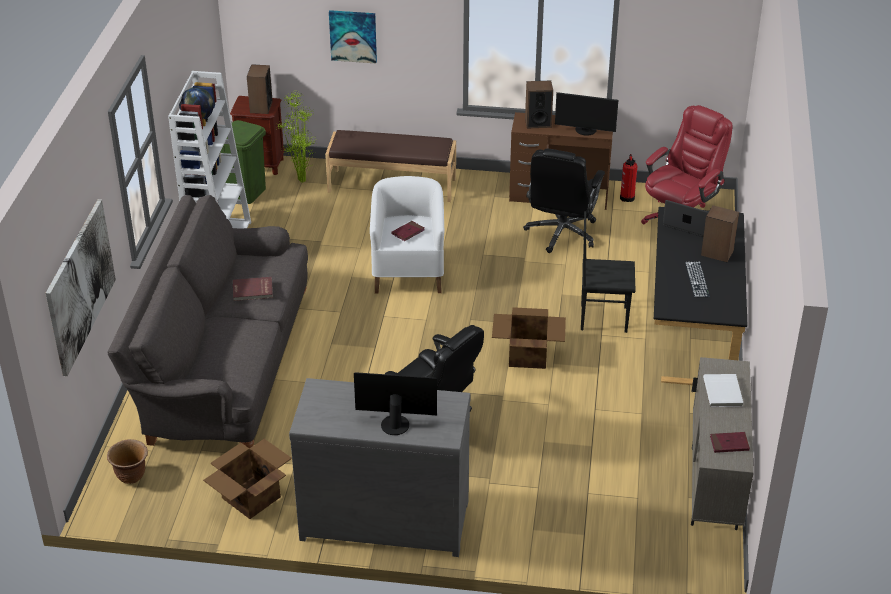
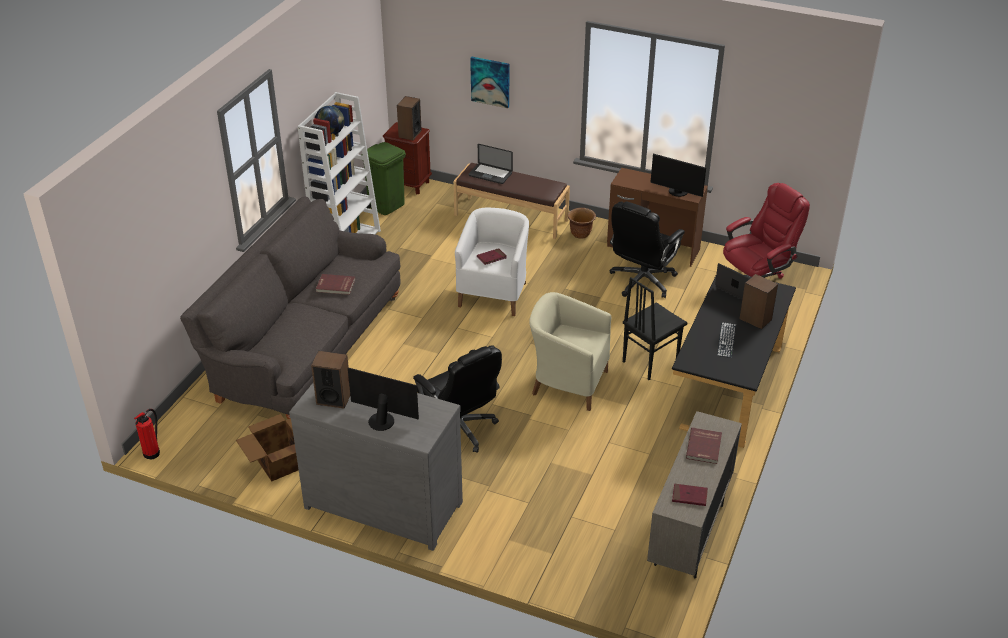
camera: 15 degrees right, 0 degrees up
(80, 285) = (162, 255): picture -> none
(131, 476) = (192, 425): brown planter -> brown planter (581, 234)
(301, 181) = (436, 203): potted plant -> none
(365, 140) = (490, 174): none -> laptop
(527, 355) = (567, 383): cardboard box -> beige armchair
(538, 122) = (637, 179): speaker -> speaker (333, 398)
(603, 318) = (649, 362): black chair -> black chair turned 60 degrees counterclockwise
(627, 197) = (714, 258): fire extinguisher -> fire extinguisher (153, 452)
(723, 392) = (704, 447): white book -> red book

